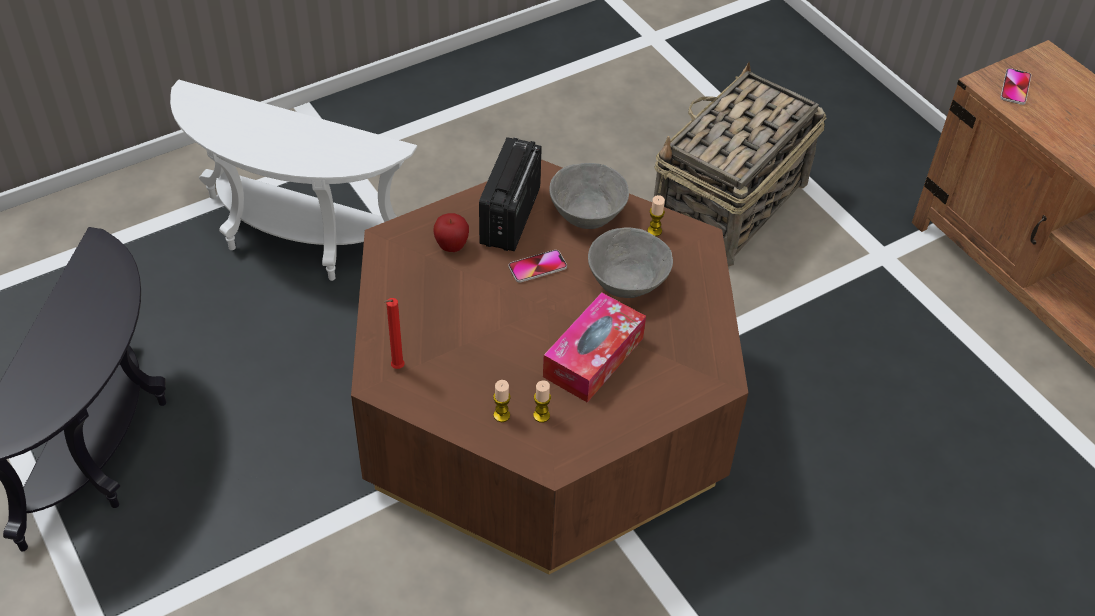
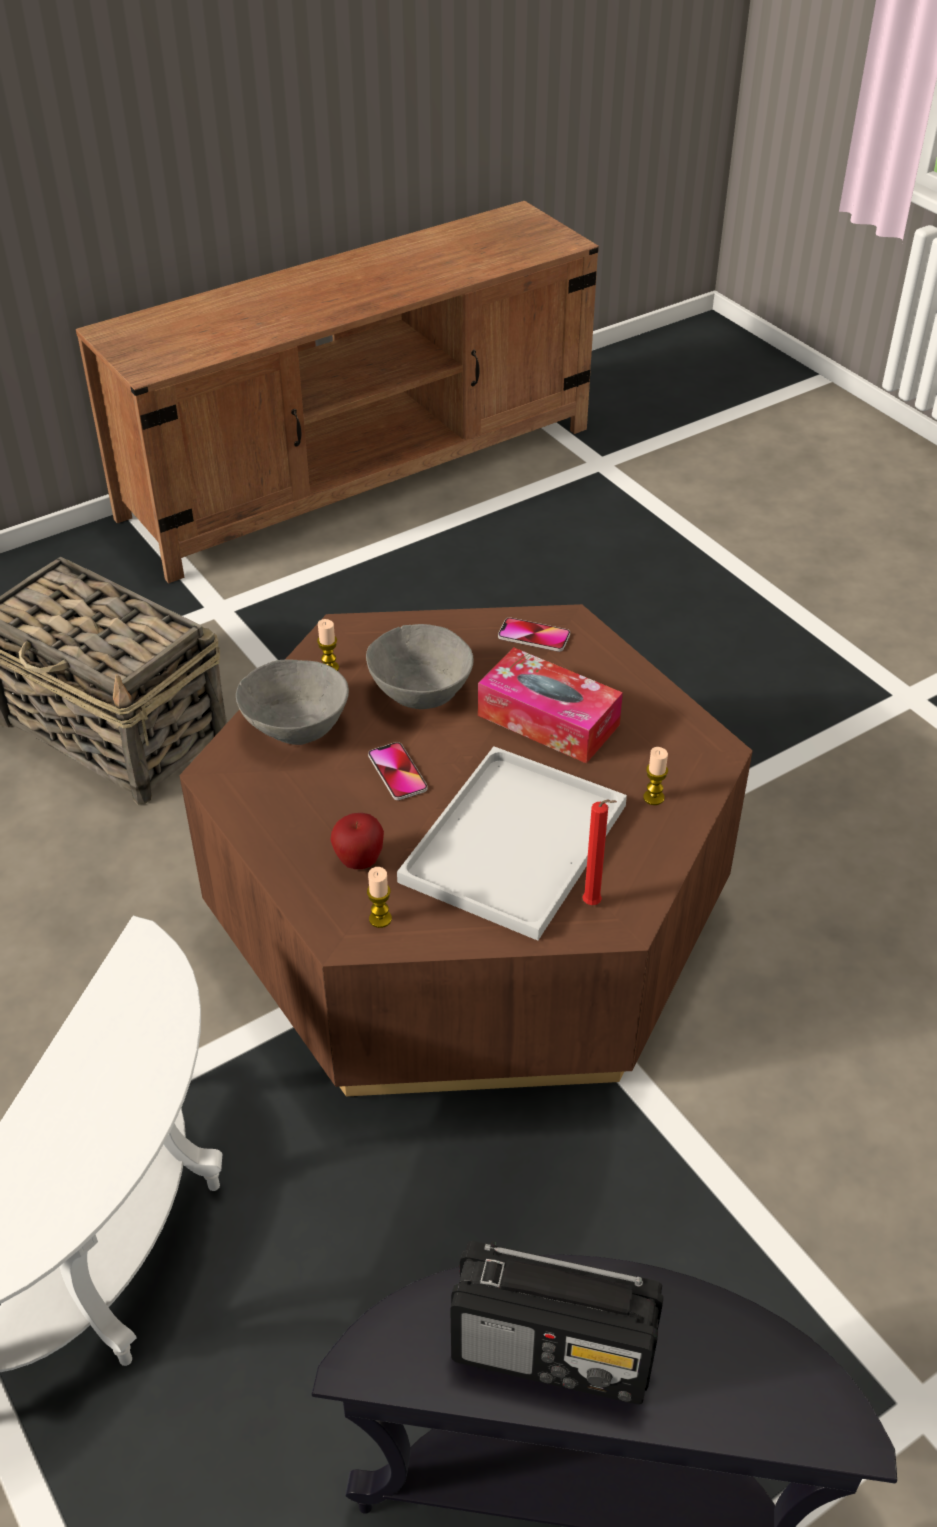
camera: 90 degrees left, 5 degrees down
(457, 328) = (514, 847): none -> white tray
(509, 217) = (300, 803): radio -> radio (554, 1351)
(541, 416) = (647, 763): candle -> candle (380, 919)
(1015, 87) = (157, 356): phone -> phone (534, 636)

